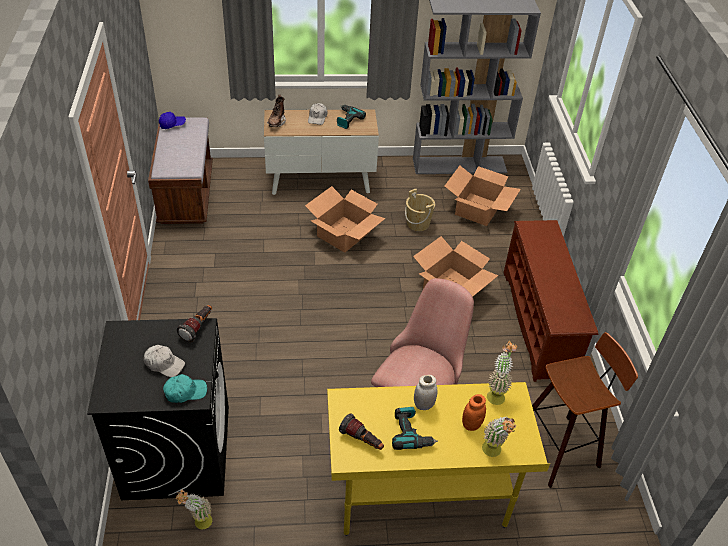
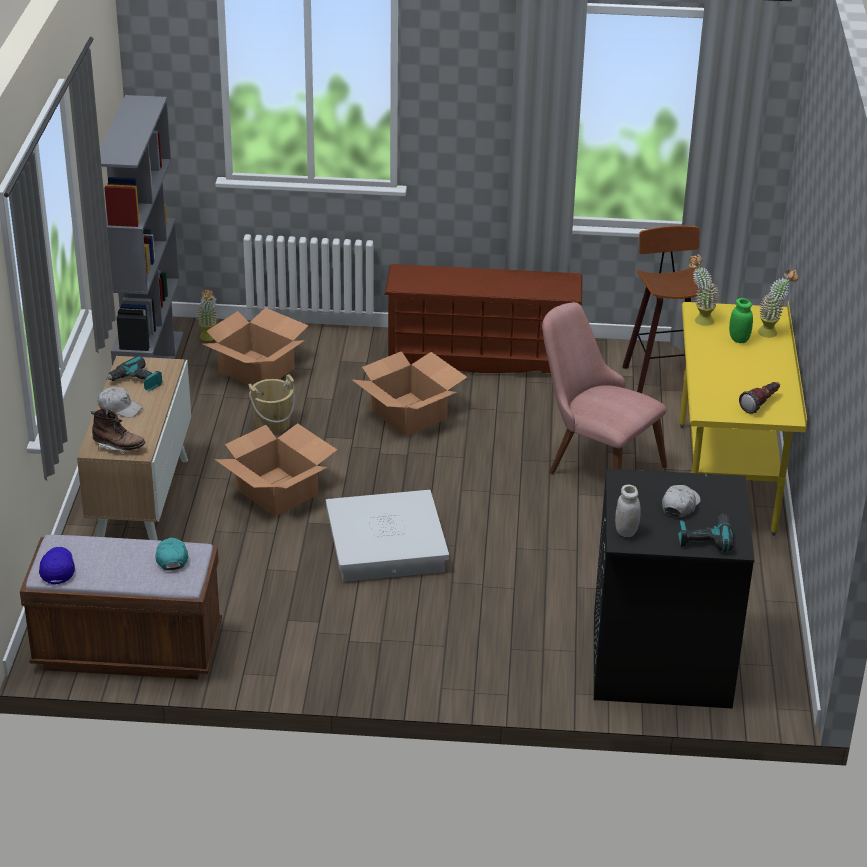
camera: 80 degrees left, 10 degrees down
(185, 392) = (722, 491): turquoise cap -> turquoise cap (171, 558)
(198, 327) = (622, 480): flashlight -> none
(198, 523) = (762, 643): potted plant -> potted plant (209, 338)
(295, 289) = (385, 545): none -> white storage box
(411, 433) = (751, 374): power drill -> power drill (705, 538)
(423, 405) = (714, 363): white jar -> white jar (626, 531)
(471, 424) = (739, 339): orange jar -> green jar

